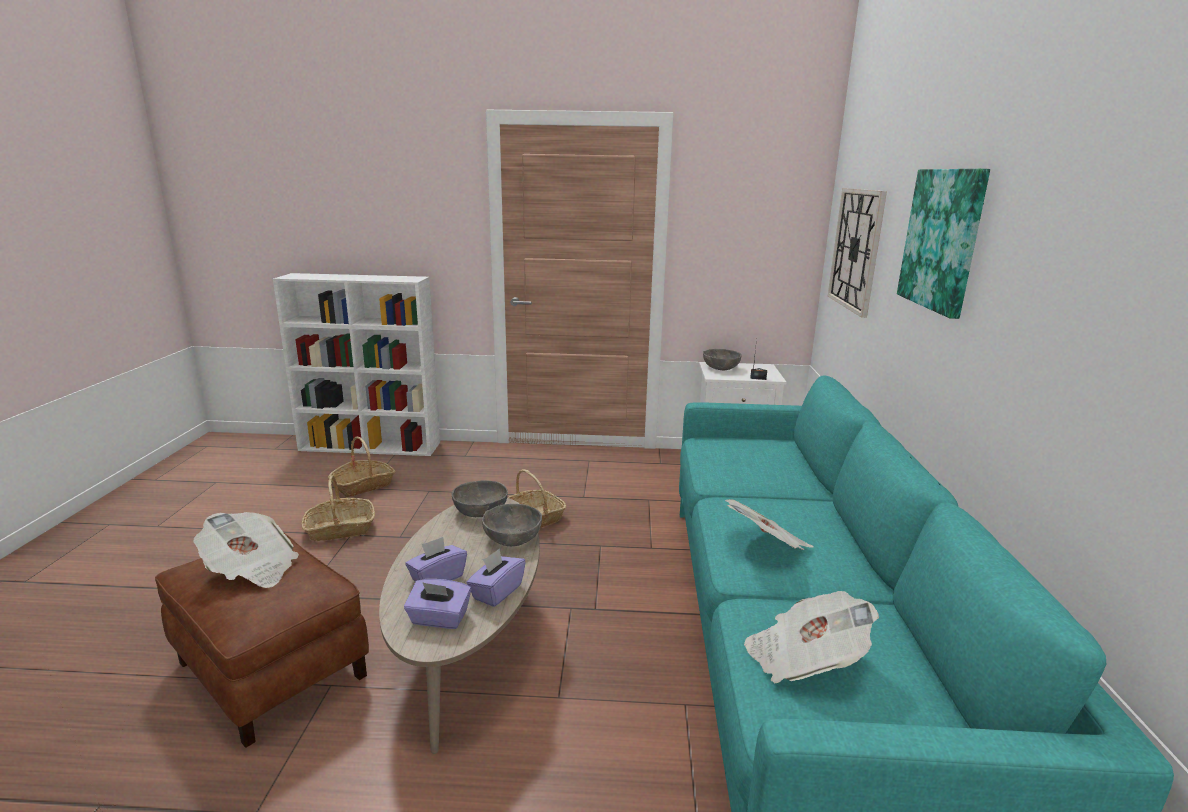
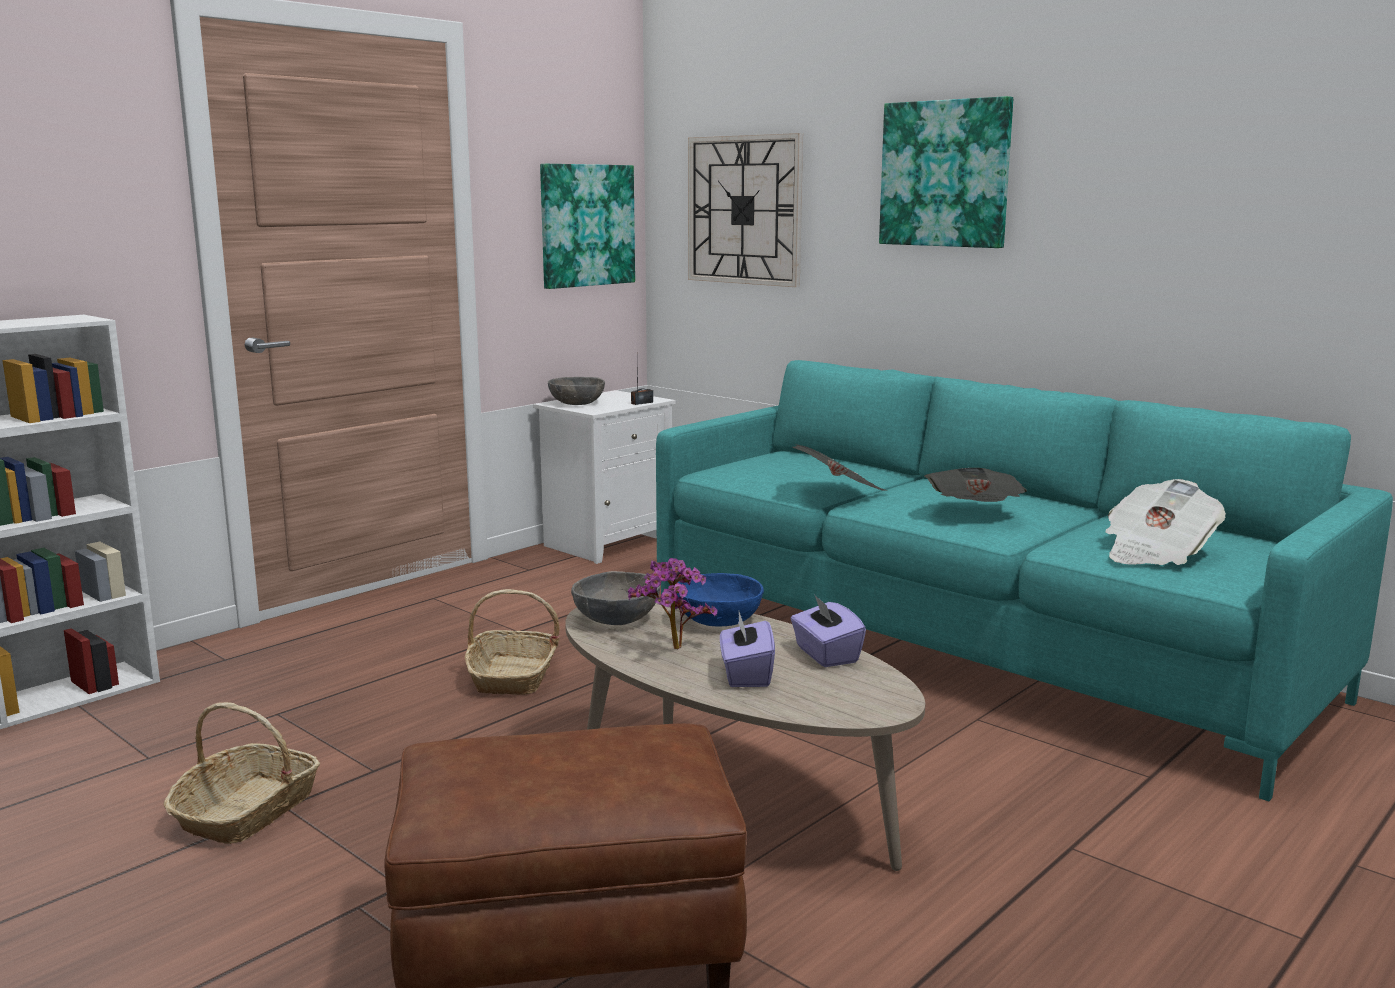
camera: 50 degrees left, 5 degrees down
(252, 569) = (540, 767): newspaper -> newspaper (840, 493)
(363, 485) = (134, 757): basket -> none
(439, 619) = (840, 693): purple tissue box -> none
(451, 544) = (673, 650): none -> potted plant
(512, 538) = (717, 621): grey bowl -> blue bowl
(765, 248) = (586, 225): none -> picture

